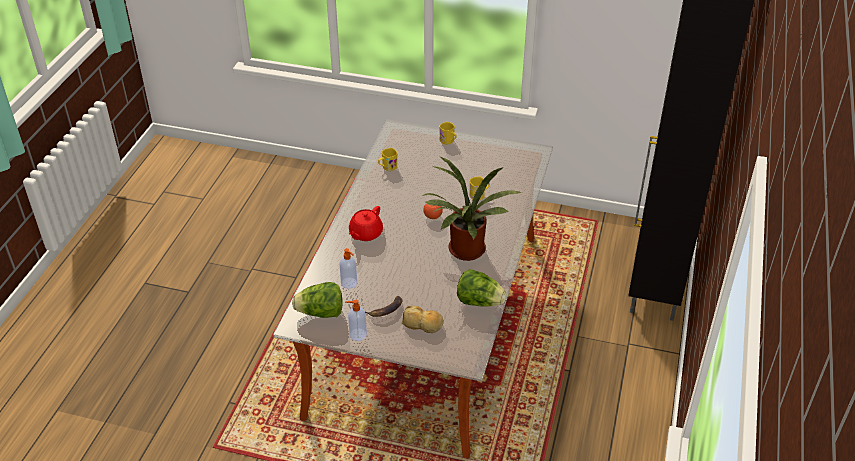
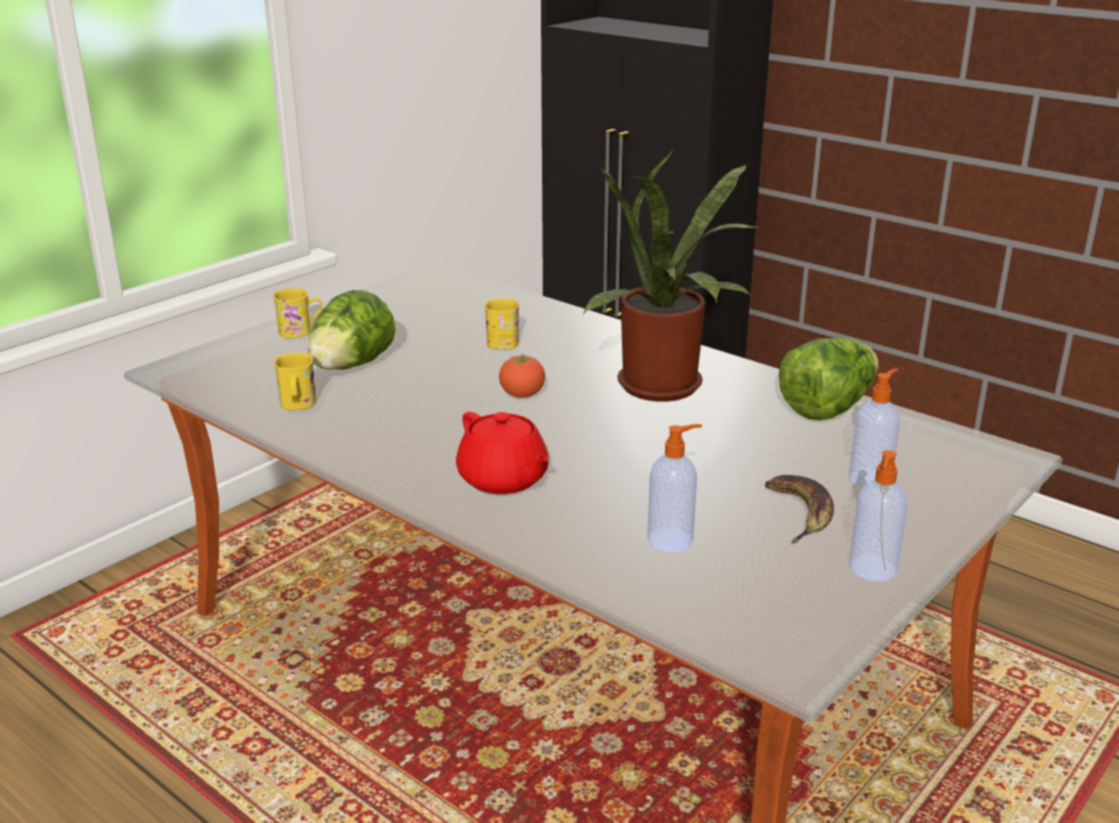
camera: 65 degrees left, 15 degrees down
(321, 313) = (762, 606): lettuce -> lettuce (351, 367)
(423, 324) = (870, 479): bread -> soap dispenser

